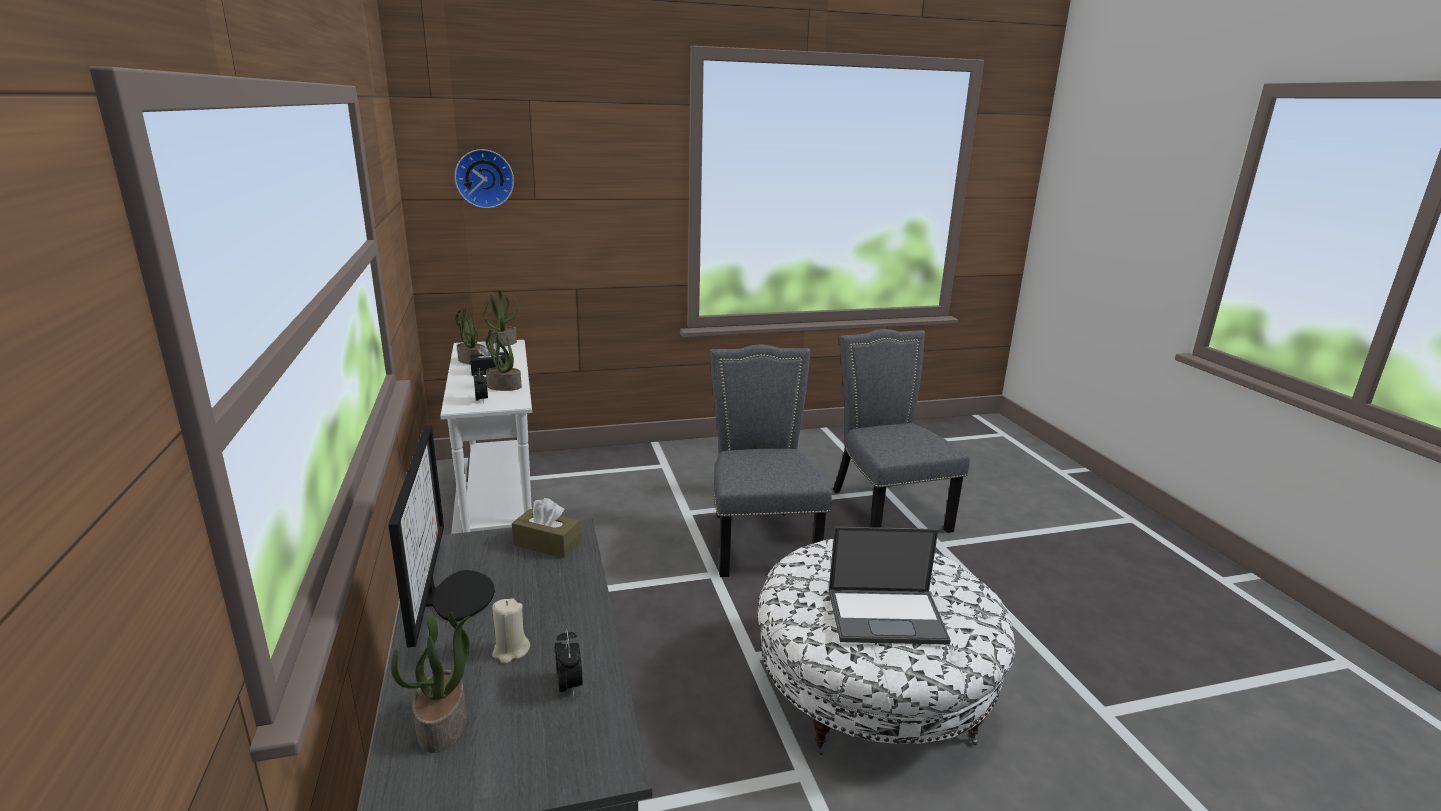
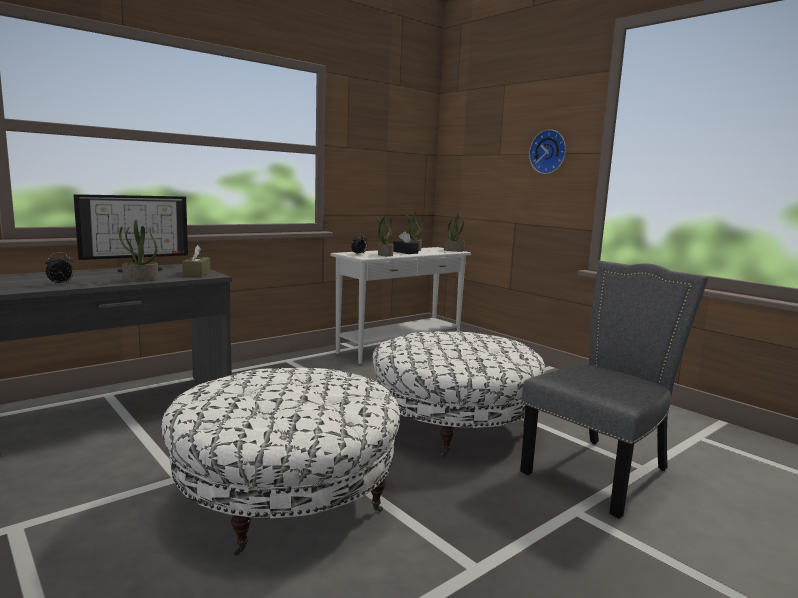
camera: 65 degrees right, 10 degrees down
(443, 725) = (36, 276): potted plant -> potted plant (140, 280)
(484, 178) = (473, 140): wall clock -> wall clock (549, 152)
(510, 651) = (92, 277): beige candle -> none
(760, 544) = (453, 424): grey chair -> white ottoman
(887, 616) = (249, 394): laptop -> none

